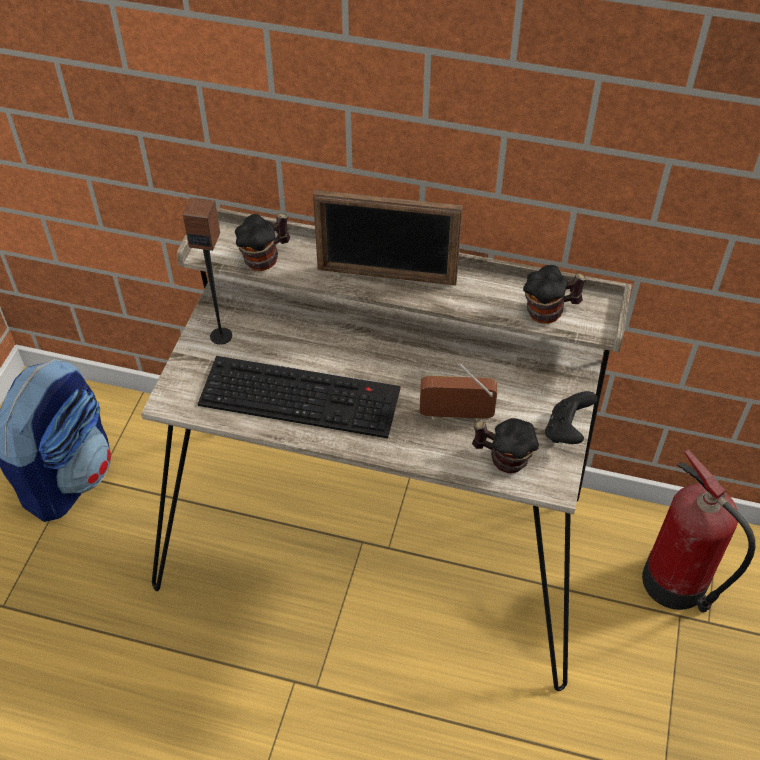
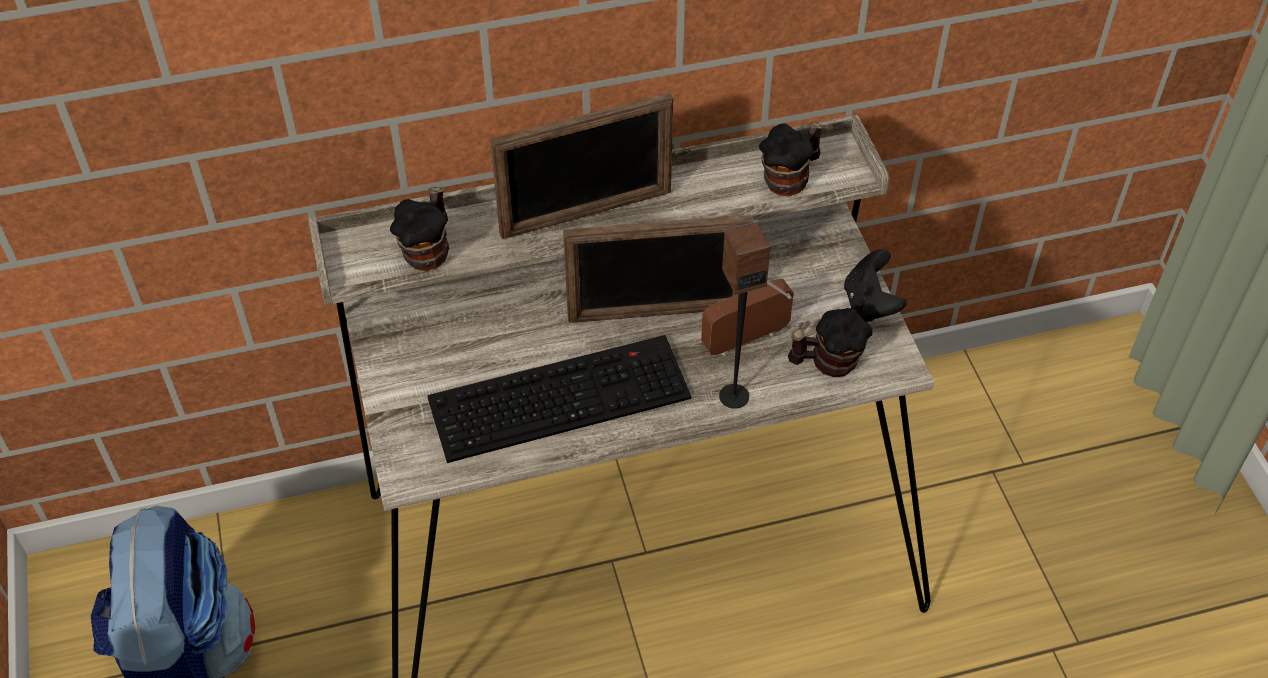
camera: 30 degrees left, 0 degrees up
(221, 335) = (412, 370): speaker -> speaker (734, 396)
(407, 369) = (656, 313): none -> picture frame
(677, 584) = (970, 439): fire extinguisher -> none

